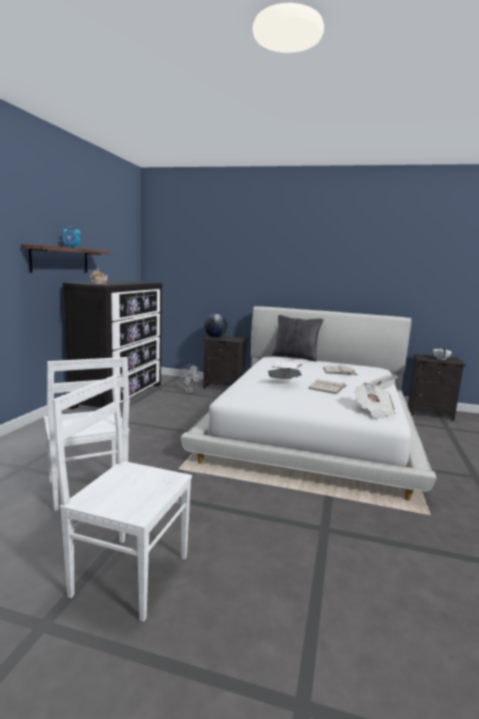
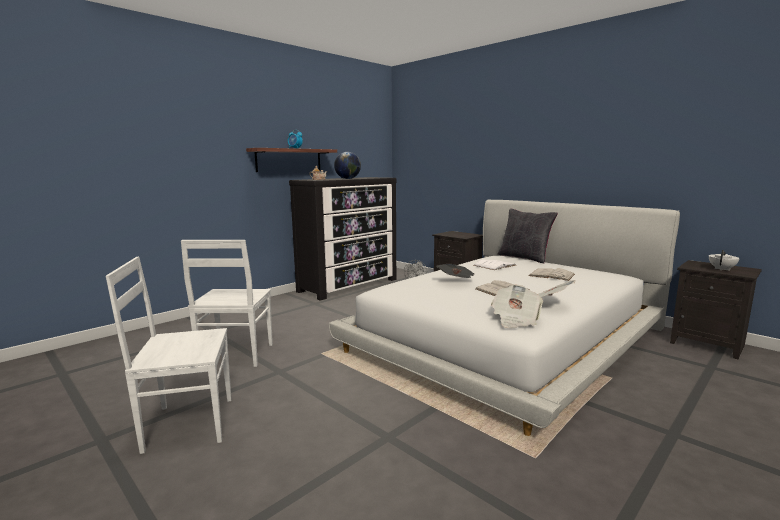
camera: 30 degrees right, 0 degrees up
(128, 574) = (186, 424): white chair -> white chair turned 60 degrees counterclockwise
(215, 337) = (448, 233): globe -> globe (347, 179)

